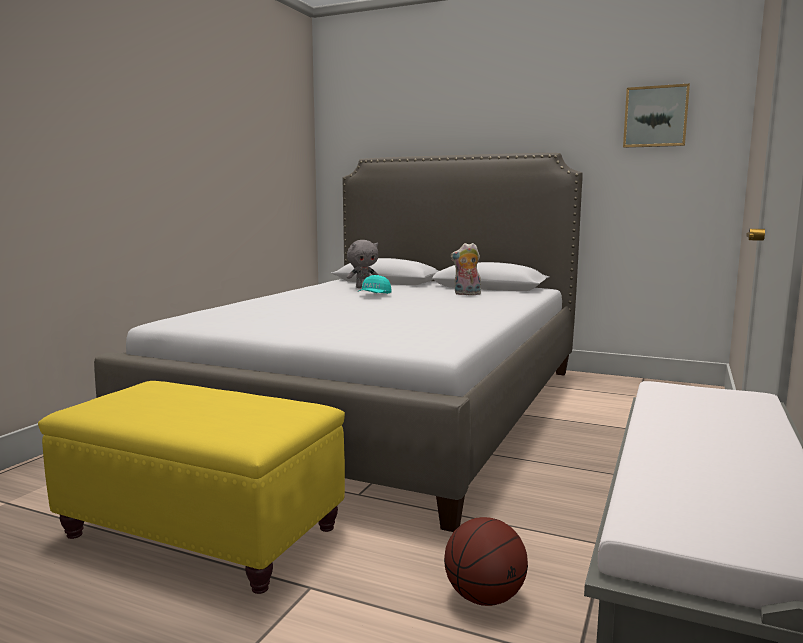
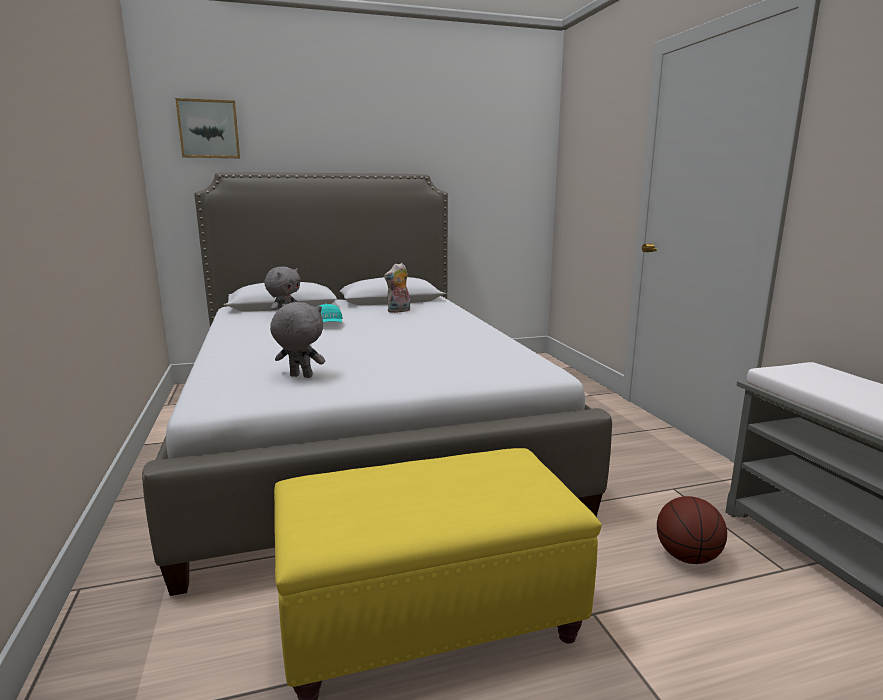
camera: 40 degrees left, 5 degrees up
(250, 318) = (300, 376): none -> grey plush toy
(655, 117) = (495, 147): picture -> picture (209, 129)

